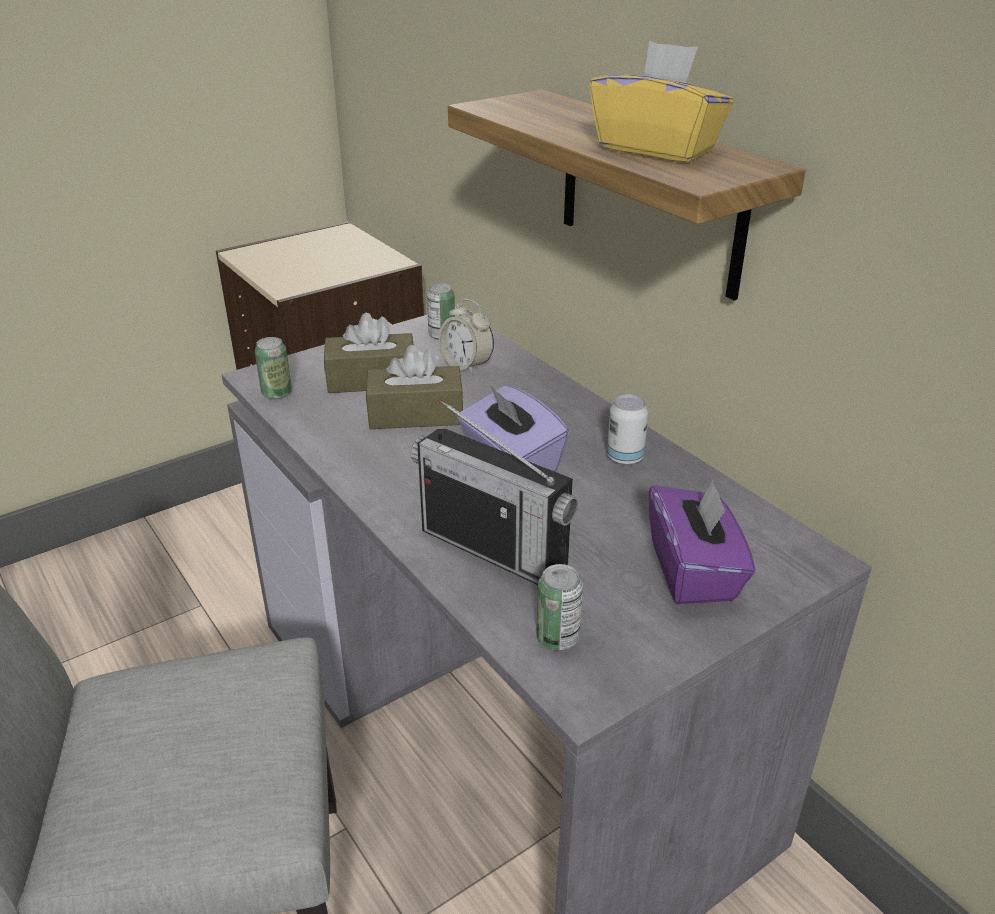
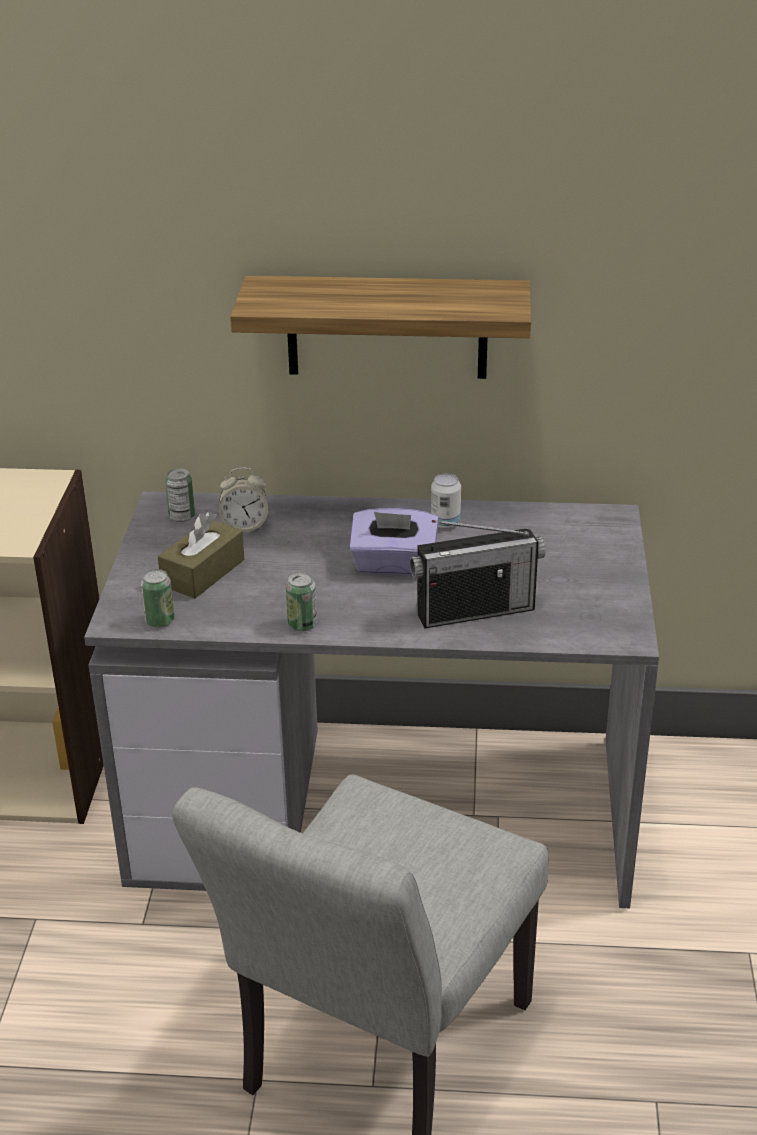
camera: 50 degrees left, 0 degrees up
(415, 414) = (281, 575): brown tissue box -> none
(557, 638) = (578, 625): can -> can (302, 625)
(656, 149) = (438, 298): yellow tissue box -> none
(694, 571) = (577, 557): purple tissue box -> none

